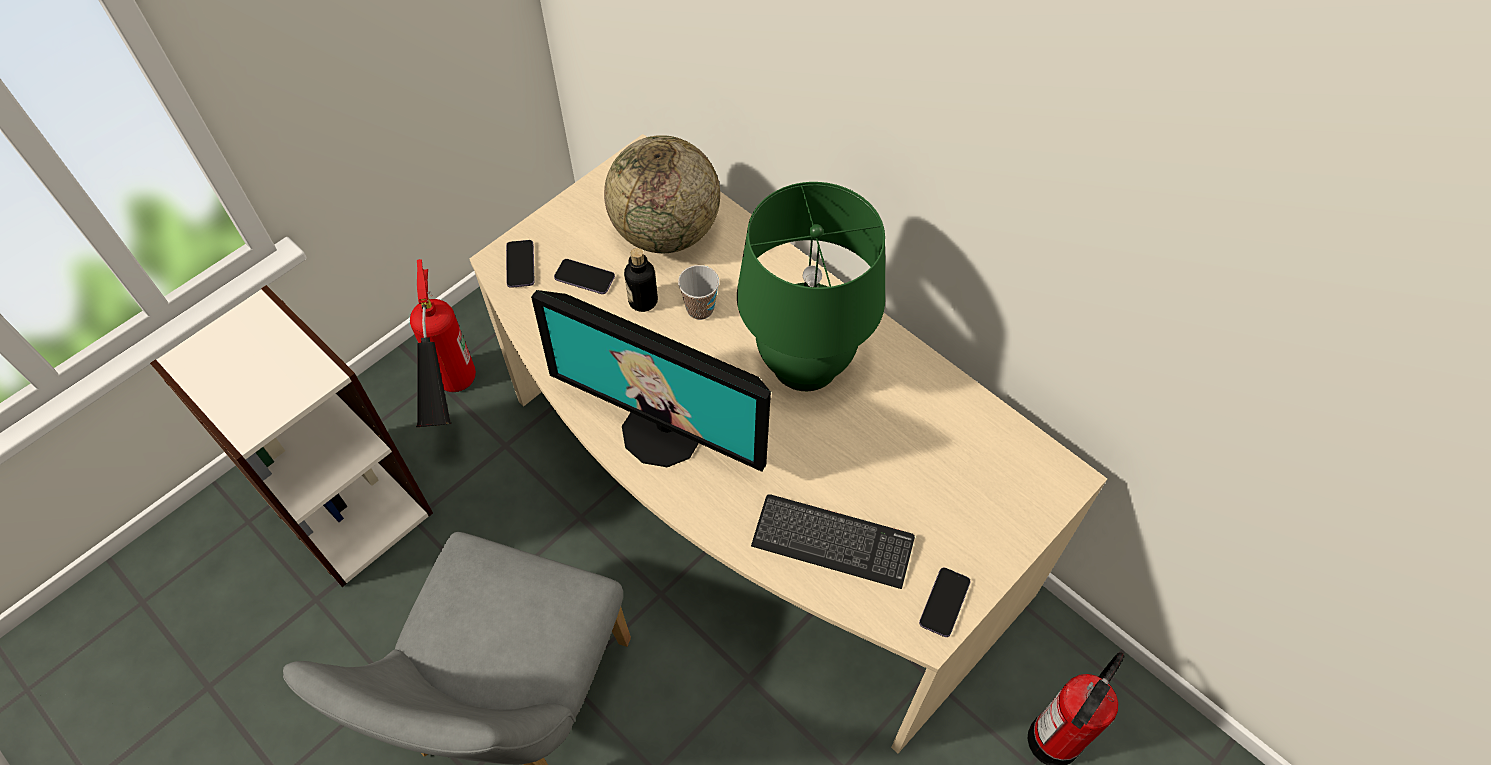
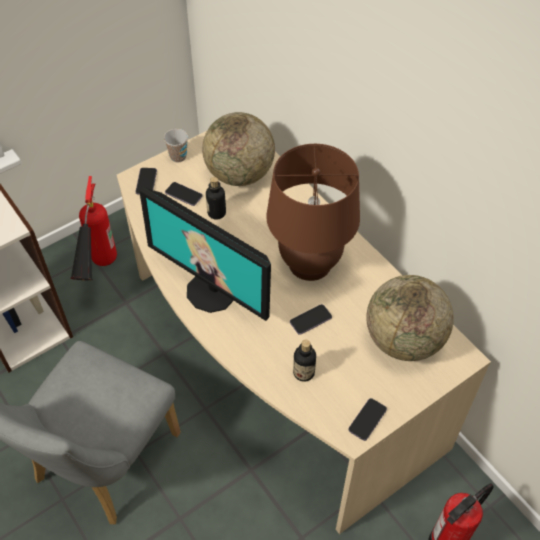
camera: 10 degrees right, 5 degrees down
(700, 309) = (251, 222): cup -> cup (178, 157)
(805, 362) = (310, 263): green table lamp -> brown table lamp
(825, 455) = (310, 320): none -> phone
(832, 542) = (303, 372): keyboard -> bottle
(972, 465) = (404, 340): none -> globe

